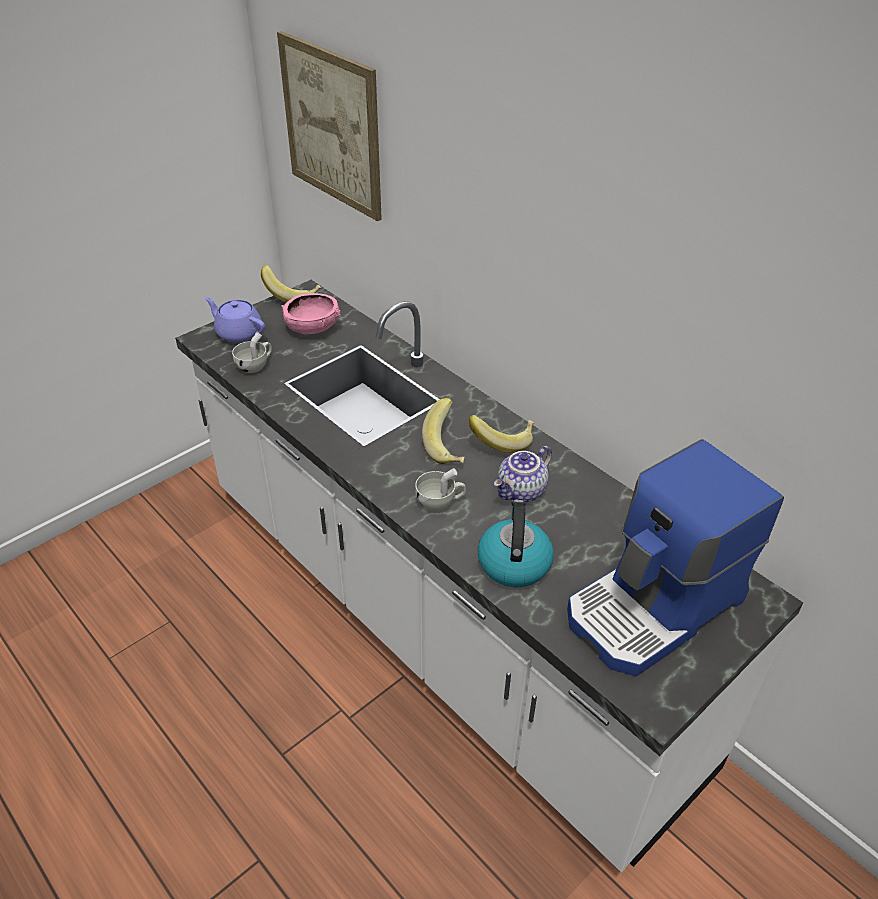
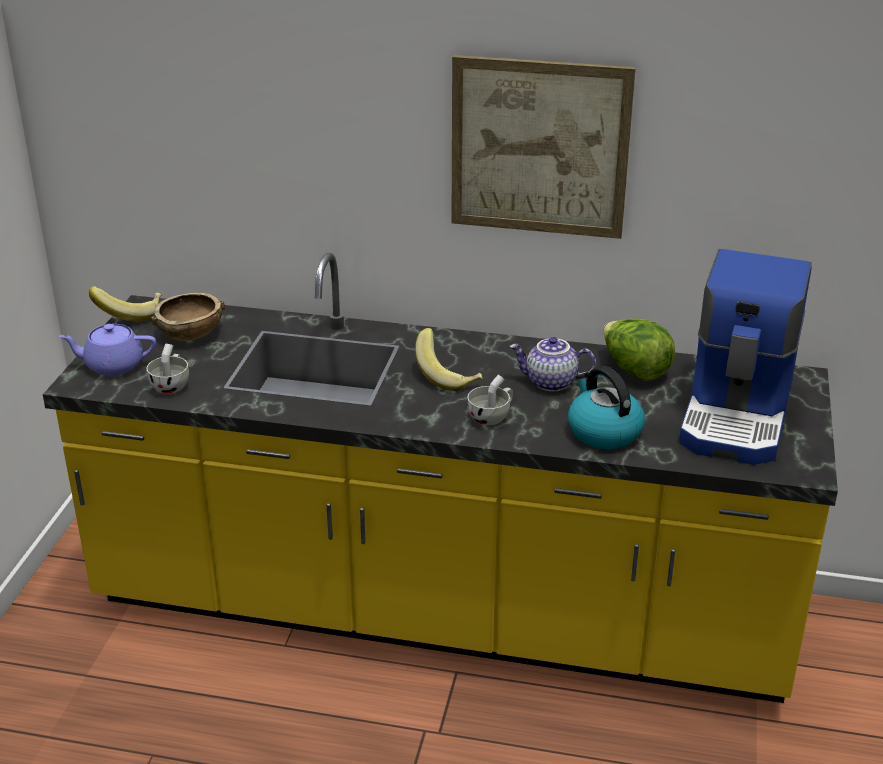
camera: 35 degrees left, 10 degrees down
(313, 327) = (191, 333): pink bowl -> brown bowl
(332, 126) = (162, 97): picture -> picture (539, 147)
(437, 620) = (441, 611): white counter -> yellow counter
(502, 441) = (490, 354): banana -> none
(522, 492) = (550, 383): teapot -> teapot turned 90 degrees clockwise
(608, 514) = (634, 370): none -> lettuce

